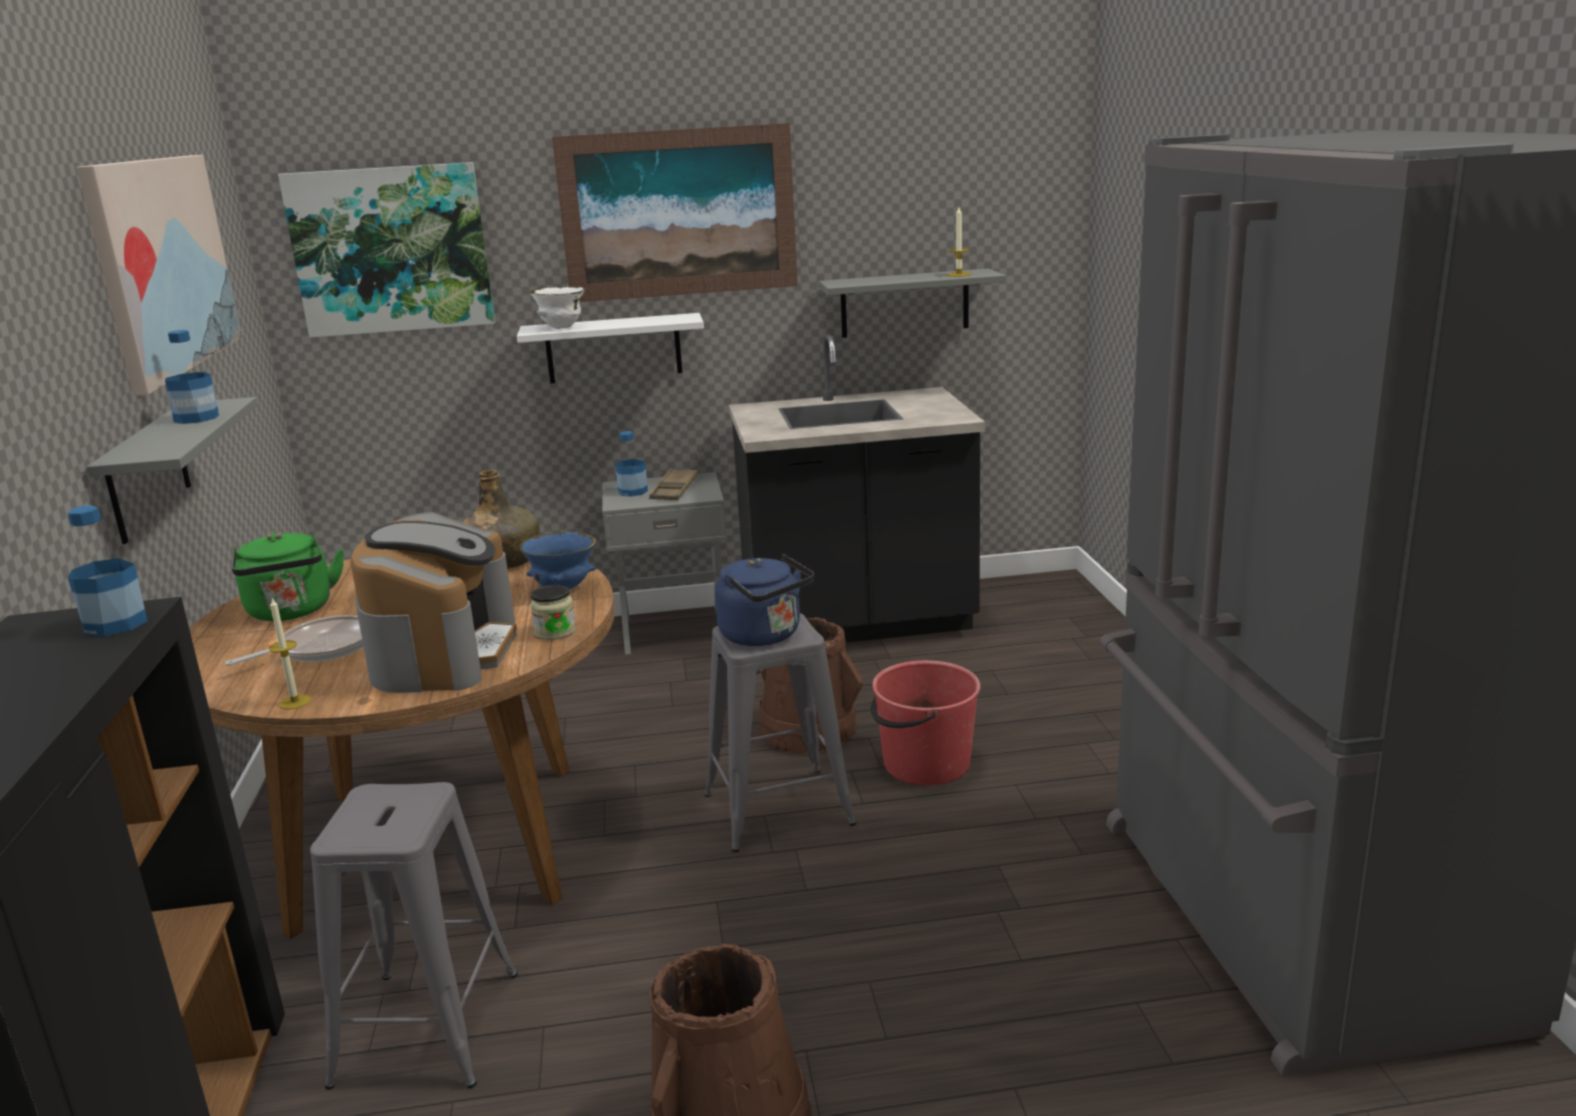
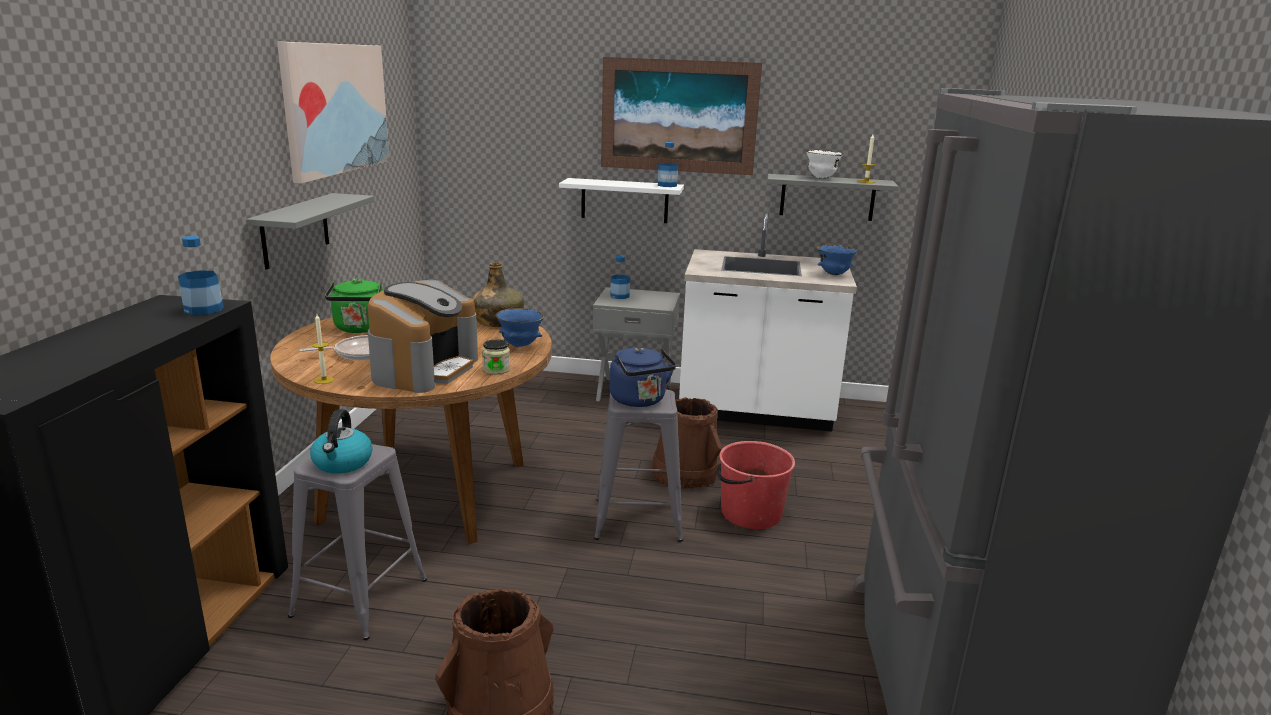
camera: 15 degrees right, 0 degrees up
(196, 418) = (329, 202): bottle -> bottle (667, 185)
(385, 823) = (342, 463): none -> kettle
(391, 250) = (496, 119): picture -> none
(561, 328) = (589, 182): white bowl -> white bowl (821, 178)
(674, 490) = (646, 299): brown tray -> none
(857, 622) = (755, 411): black counter -> white counter
(943, 410) = (834, 274): none -> blue bowl

